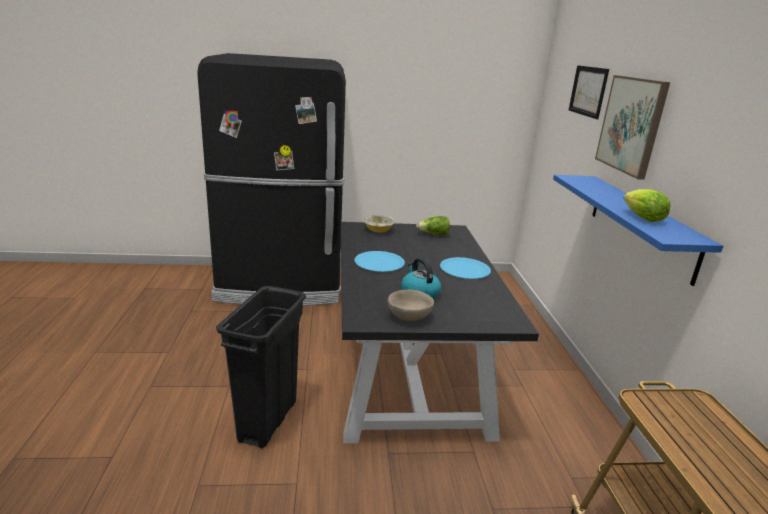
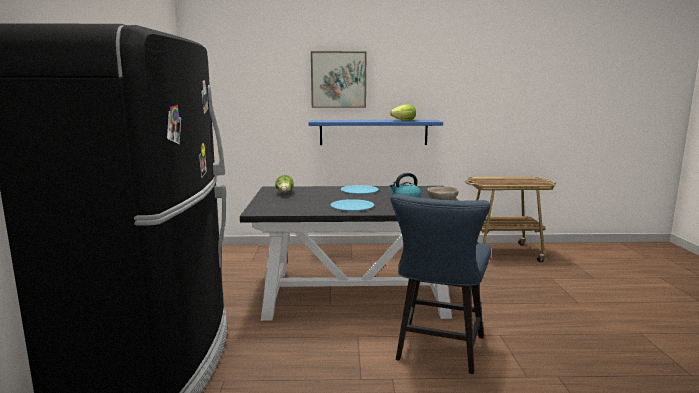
camera: 85 degrees left, 10 degrees down
(268, 420) = (438, 351): black trash can -> blue chair
(378, 230) = (272, 205): bowl -> none
(588, 91) = (272, 65): picture -> none

